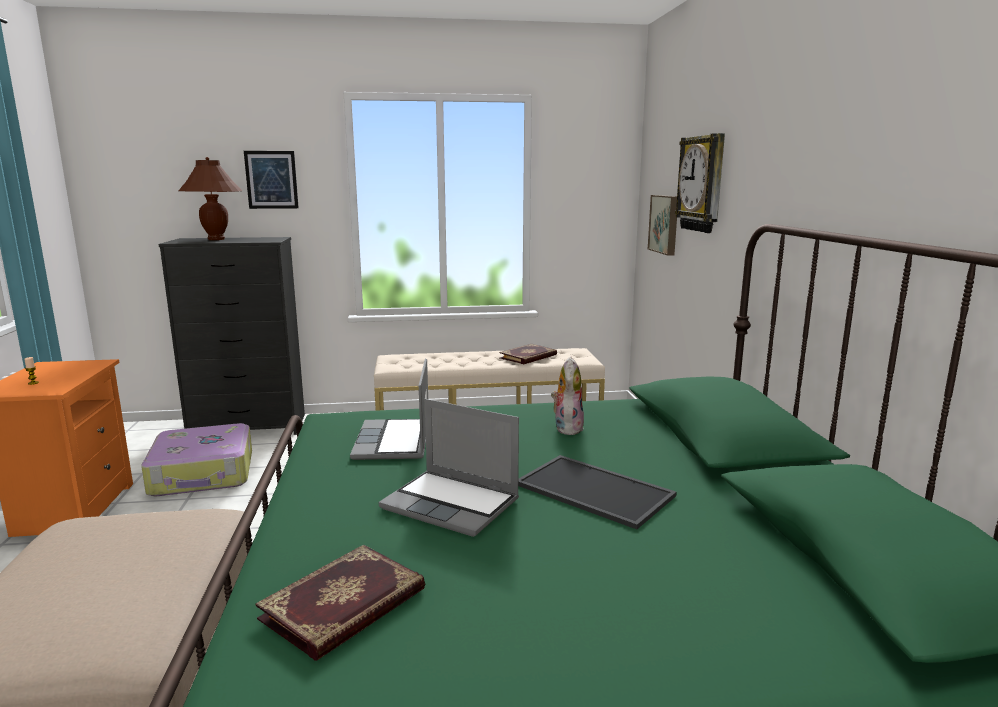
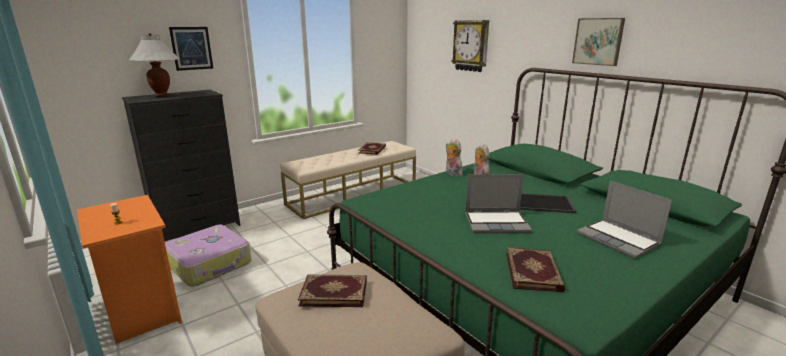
camera: 30 degrees left, 5 degrees up
(122, 538) = (334, 292): none -> book
(216, 239) = (161, 96): brown table lamp -> white table lamp
(394, 442) = (418, 204): laptop -> laptop (619, 239)
(539, 408) = (452, 173): none -> plush toy
(665, 224) = (437, 67): picture -> picture (598, 41)

